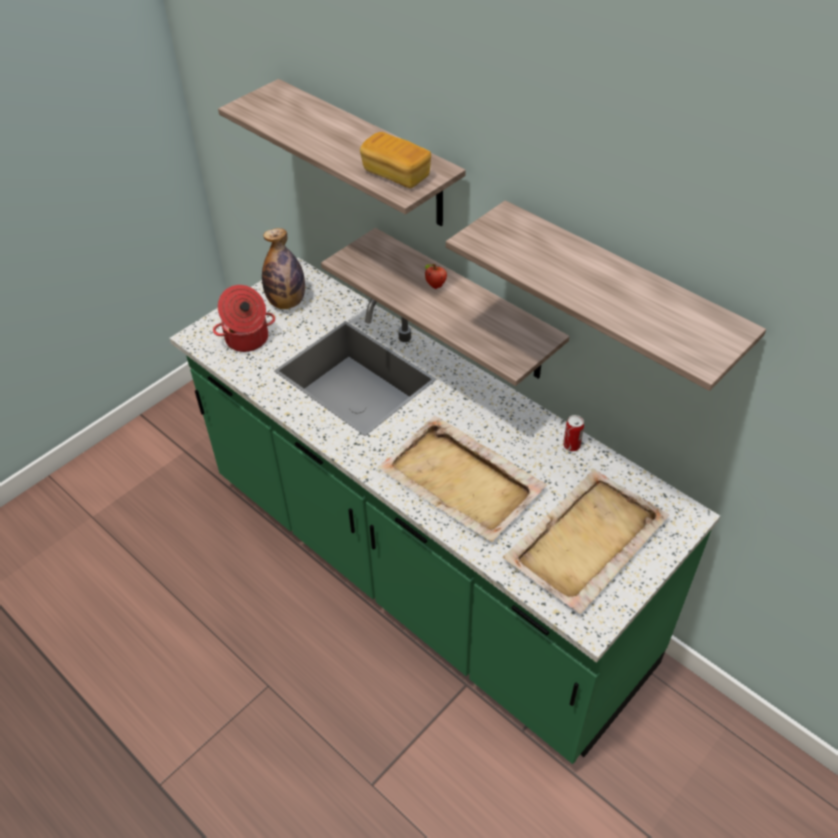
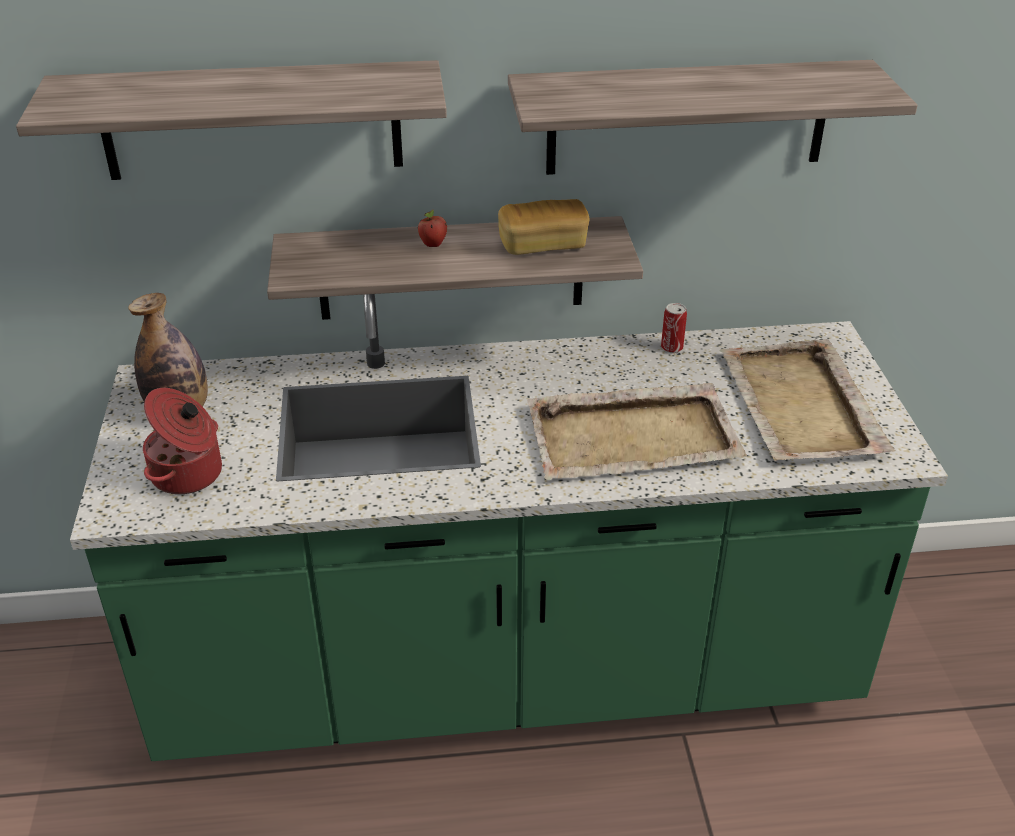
camera: 50 degrees left, 10 degrees down
(396, 174) = (378, 89): bread -> bread (543, 245)

